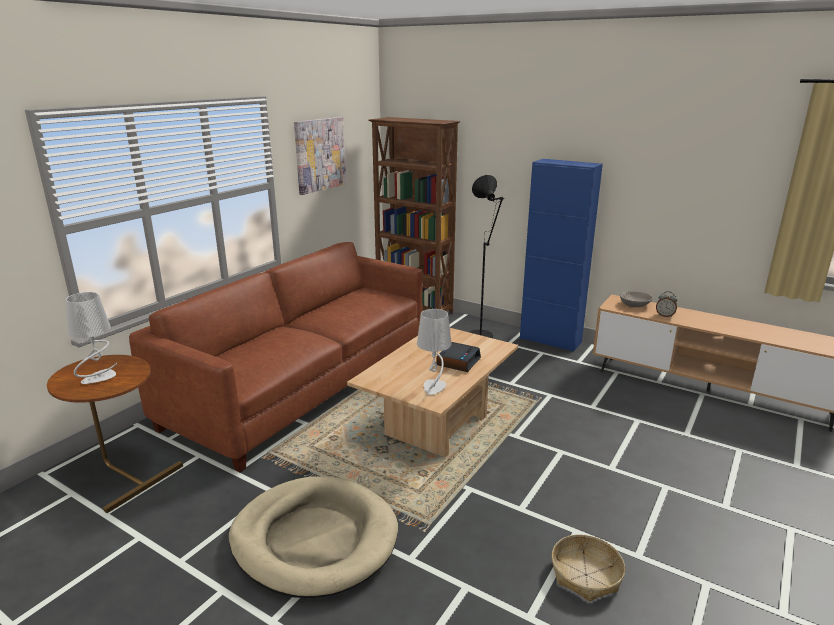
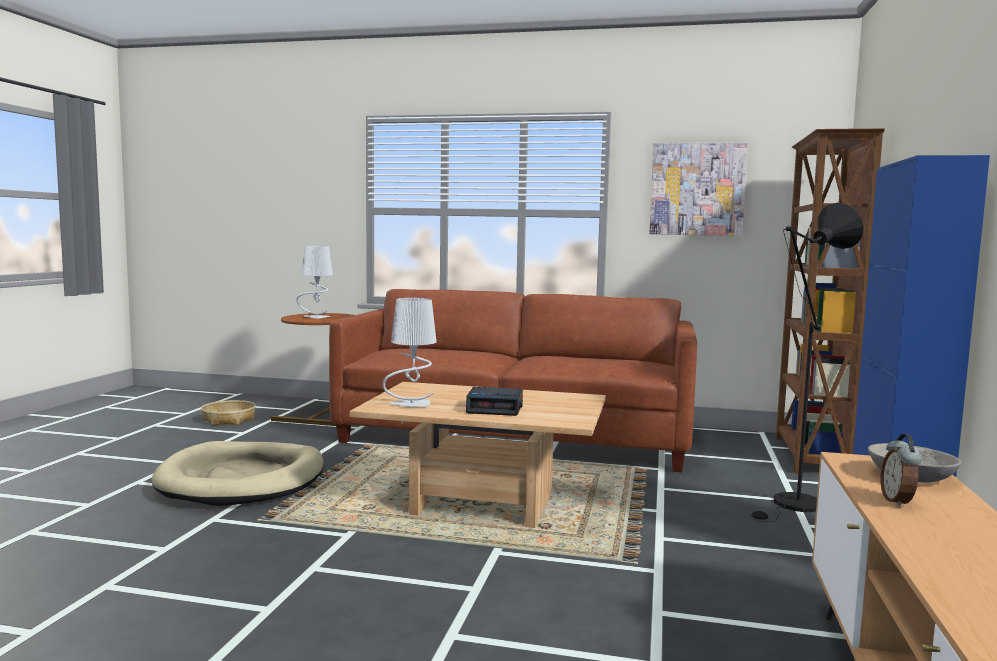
camera: 70 degrees right, 15 degrees down
(585, 574) = (174, 619): basket -> basket (229, 420)

